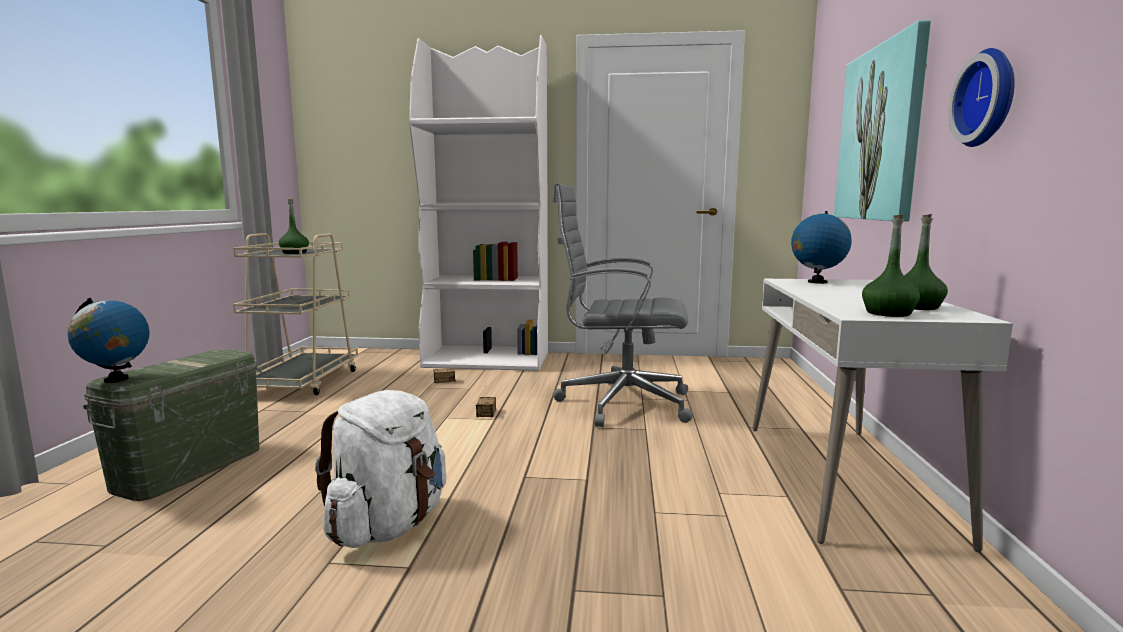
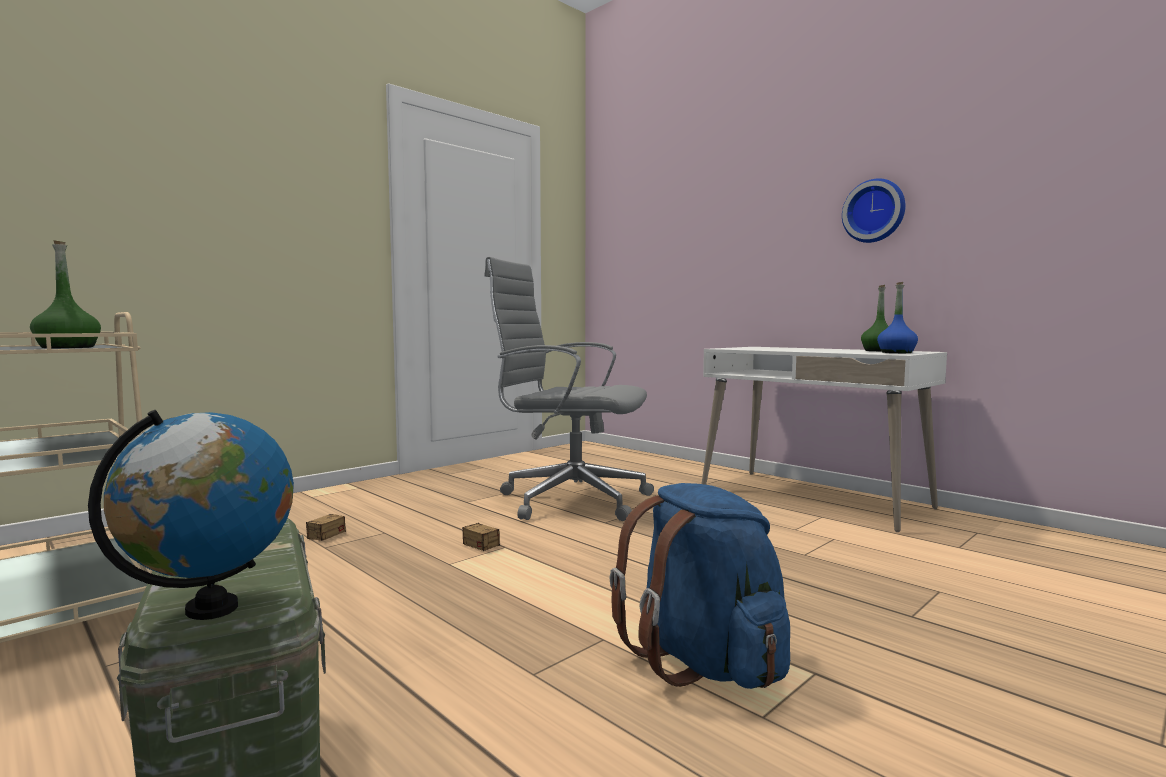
camera: 50 degrees left, 5 degrees down
(388, 525) = (704, 661): white backpack -> blue backpack
(488, 360) = (314, 502): white bookcase -> none
(620, 403) = (569, 500): grey office chair -> grey office chair turned 60 degrees clockwise
(817, 282) = (747, 348): globe -> none
(881, 134) = (728, 233): picture -> none
(888, 313) = (896, 352): green bottle -> blue bottle

